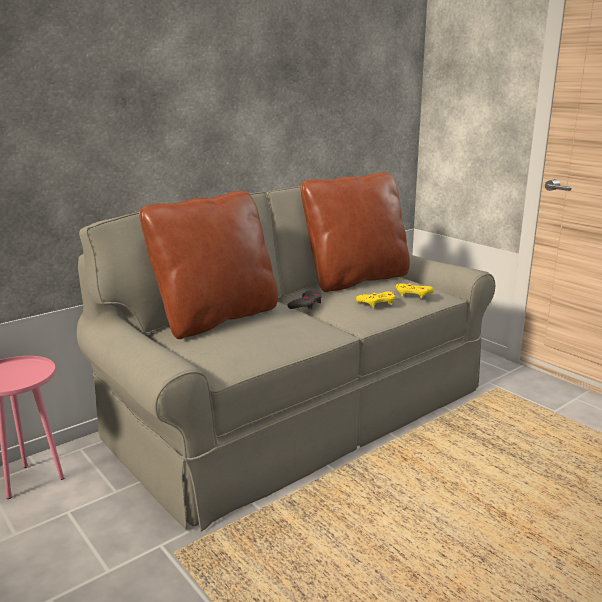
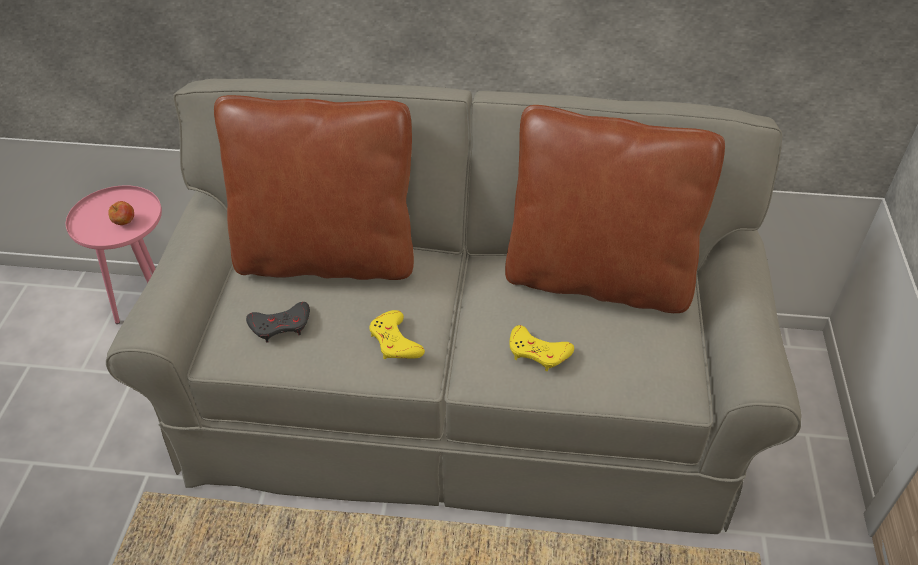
camera: 45 degrees right, 25 degrees up
(26, 375) = (125, 222): none -> apple
(306, 304) = (460, 292): grey game controller -> grey game controller (281, 325)
(413, 294) = (617, 366): yellow game controller -> yellow game controller (395, 341)

